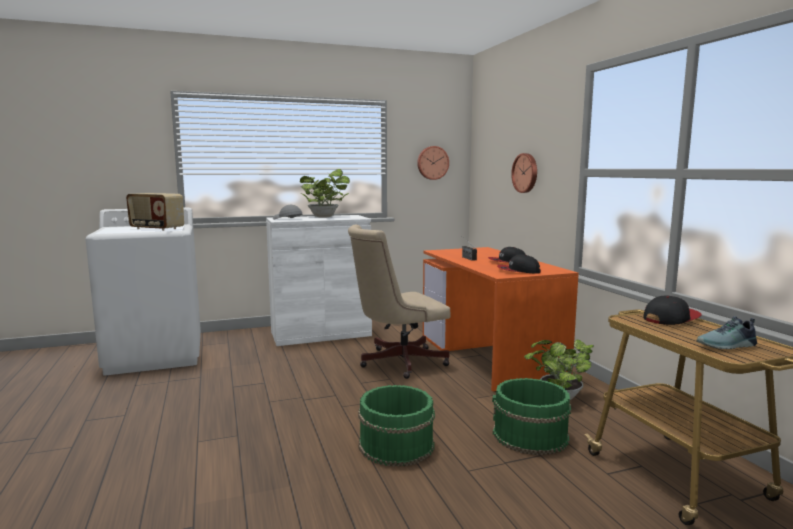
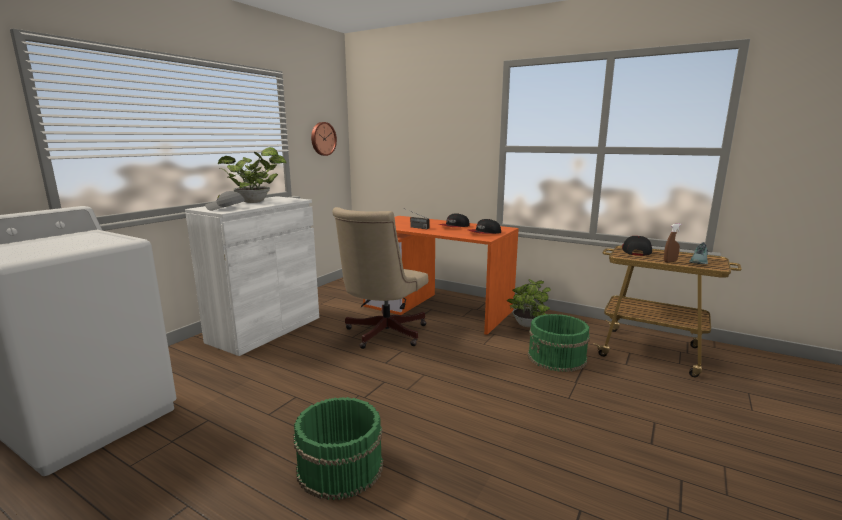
camera: 40 degrees left, 5 degrees up
(156, 229) = (81, 242): radio -> none
(395, 445) = (499, 402): green bucket -> green bucket (339, 467)
(526, 173) = (431, 148): wall clock -> none
(677, 336) = (670, 261): none -> brown spray bottle

